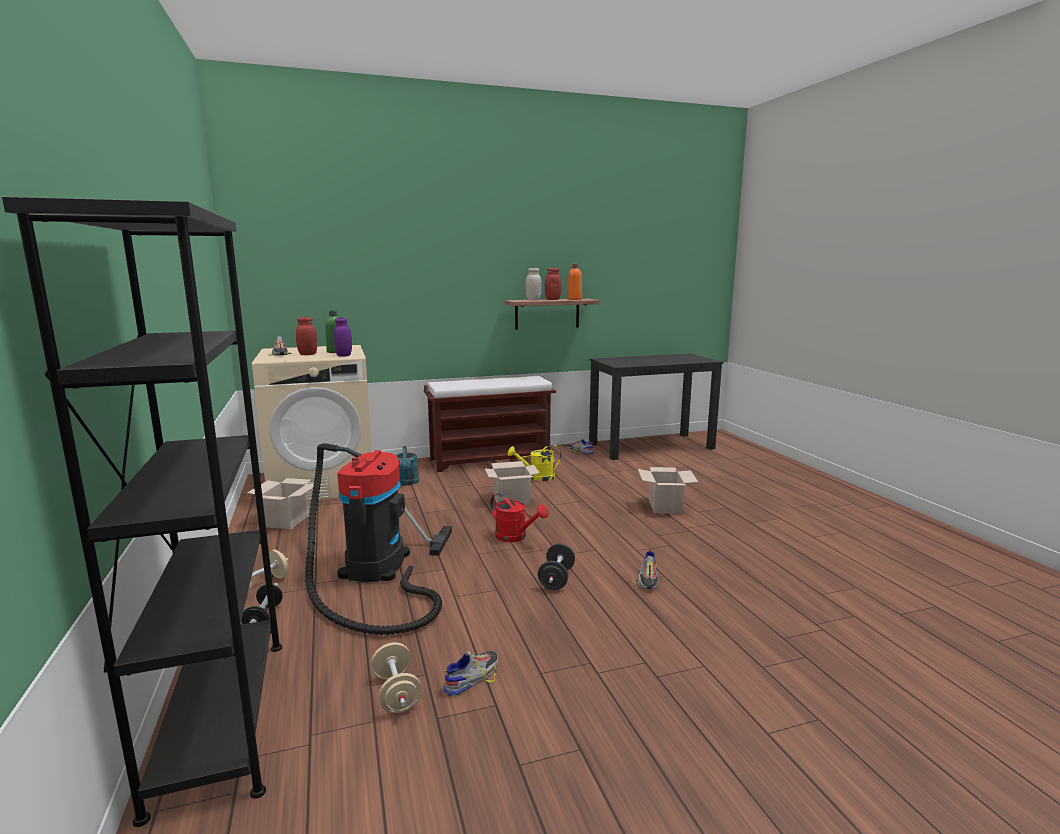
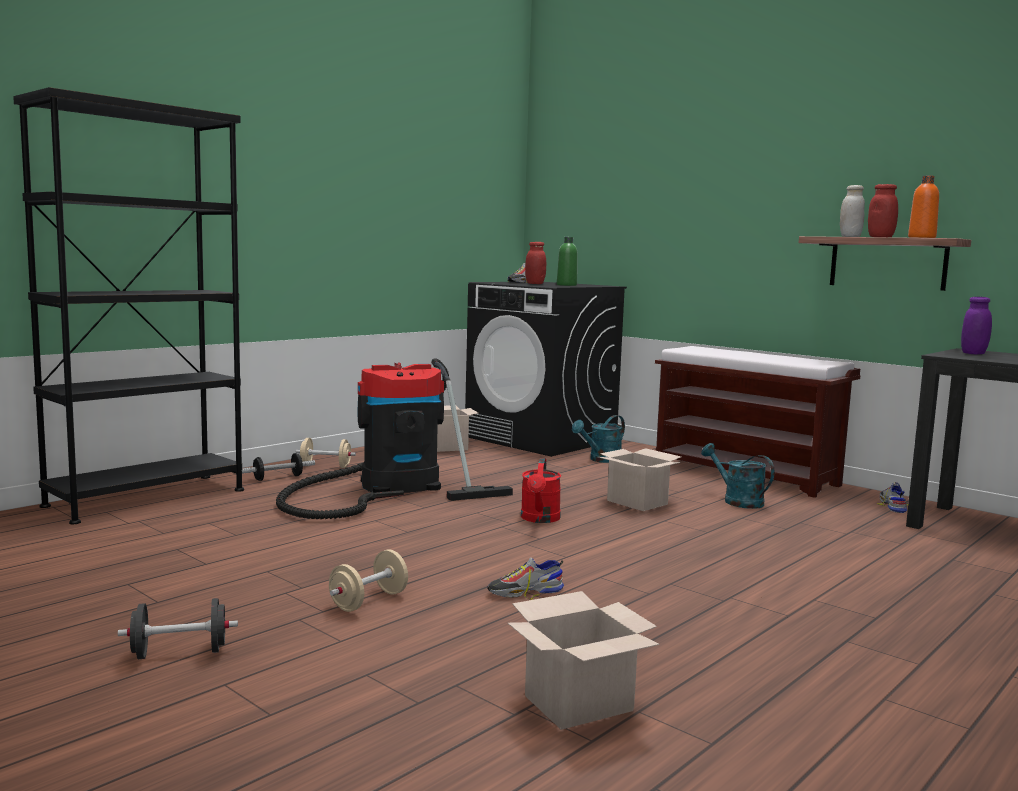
camera: 60 degrees right, 5 degrees down
(323, 483) = (541, 439): beige washing machine -> black washing machine
(344, 355) = (551, 286): purple jar -> purple jar (973, 353)
(396, 693) = (202, 531): beige dumbbell -> beige dumbbell (369, 601)
(472, 677) = (242, 549): shoe -> none
(537, 477) = (737, 501): yellow watering can -> turquoise watering can
(556, 579) = (462, 550): black dumbbell -> black dumbbell (179, 653)
(666, 507) = (785, 577): cardboard box -> cardboard box (577, 705)

